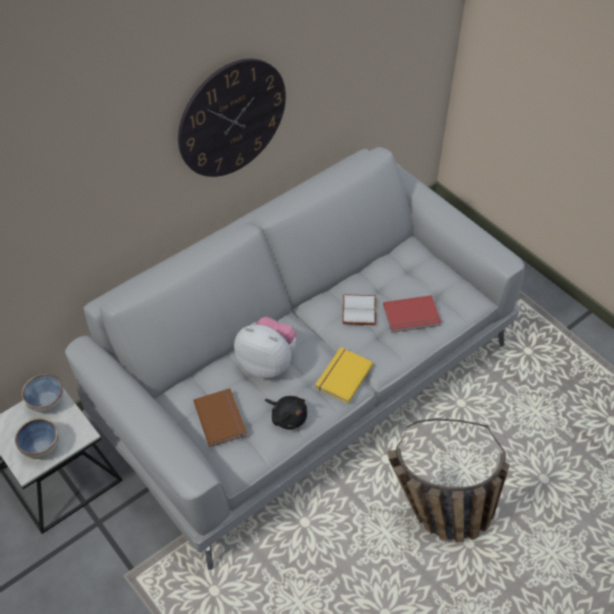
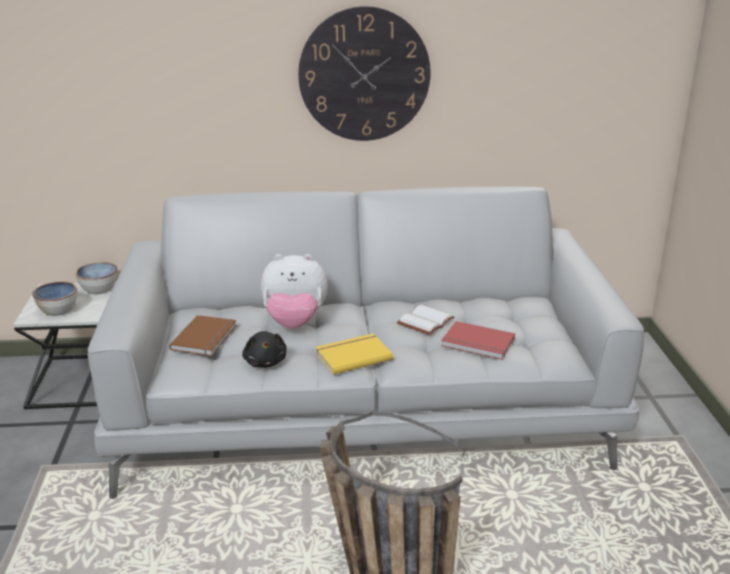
camera: 35 degrees right, 25 degrees down
(267, 362) = (294, 323): plush toy -> plush toy turned 120 degrees clockwise

